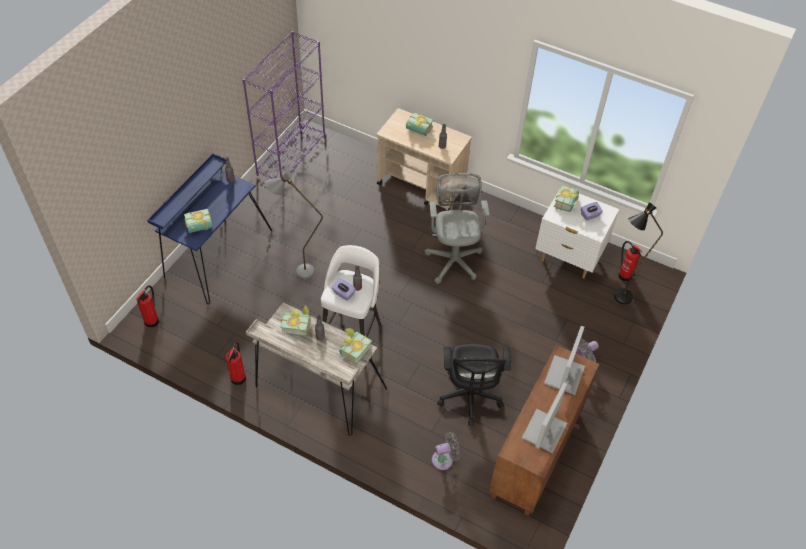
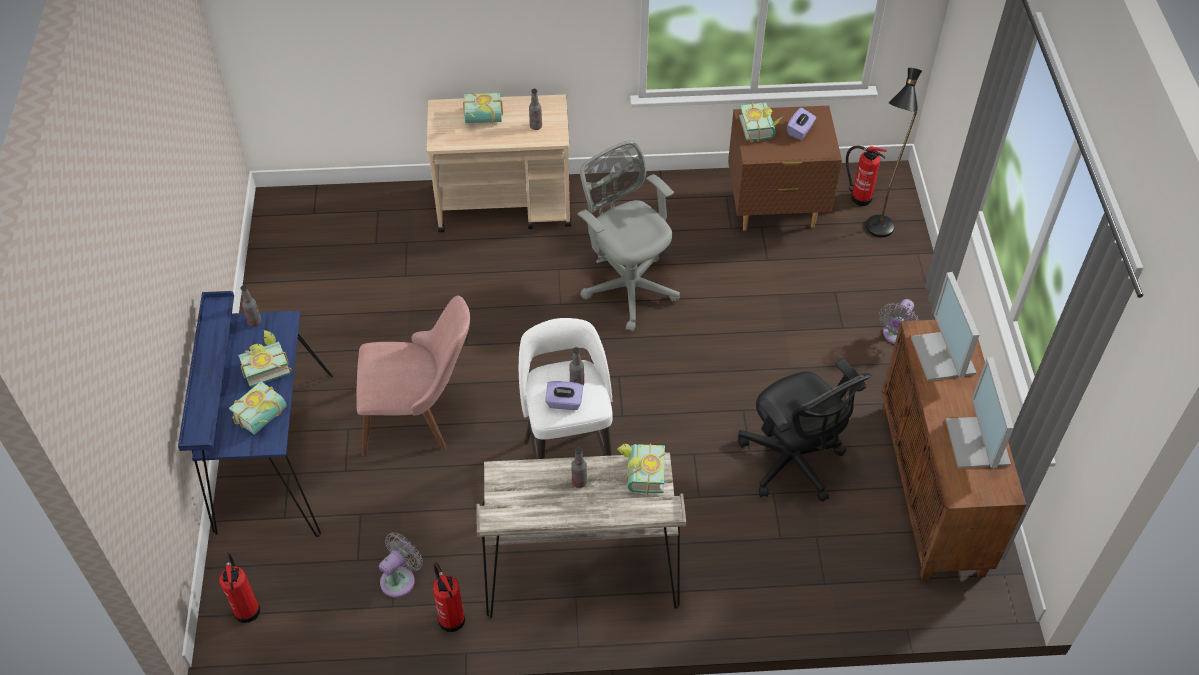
camera: 30 degrees left, 0 degrees up
(291, 155) = (276, 251): purple bookcase -> none
(296, 325) = (531, 483): book -> book (265, 366)
(298, 271) = (419, 416): grey floor lamp -> pink chair
(444, 459) = (826, 566): grey fan -> grey fan (400, 579)
(568, 258) = (775, 210): white nightstand -> brown nightstand

